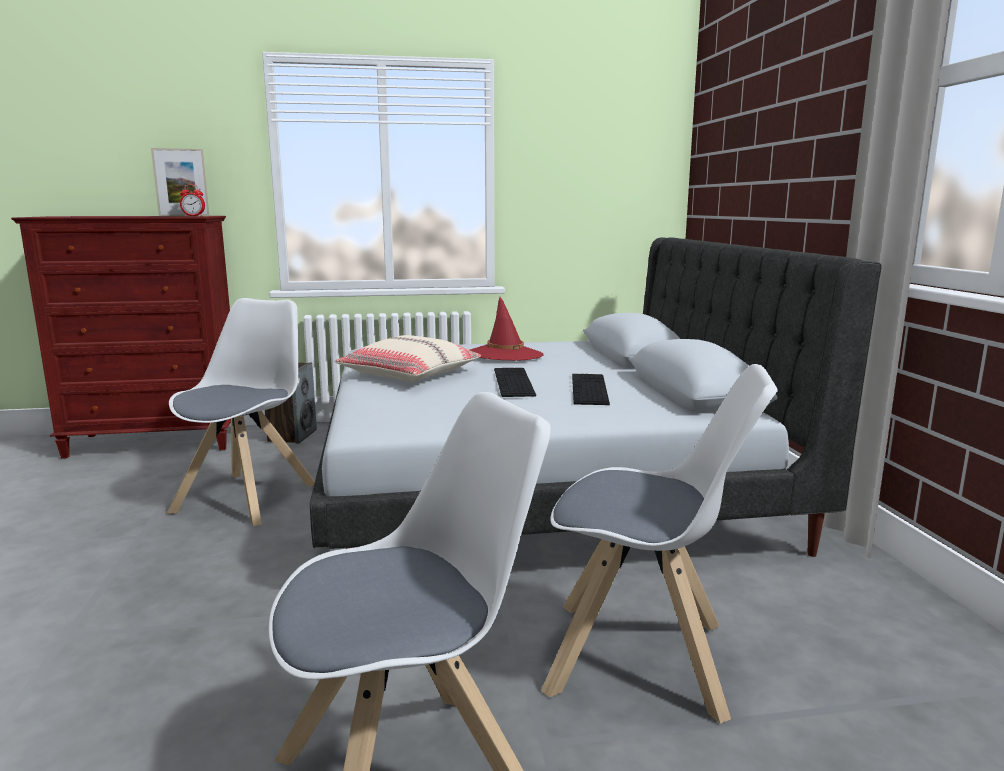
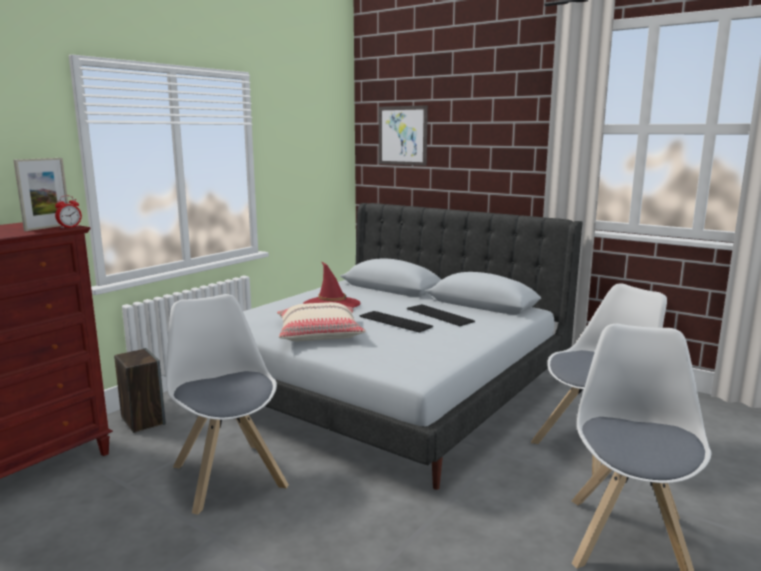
camera: 45 degrees left, 0 degrees up
(728, 135) = (402, 135): none -> picture

